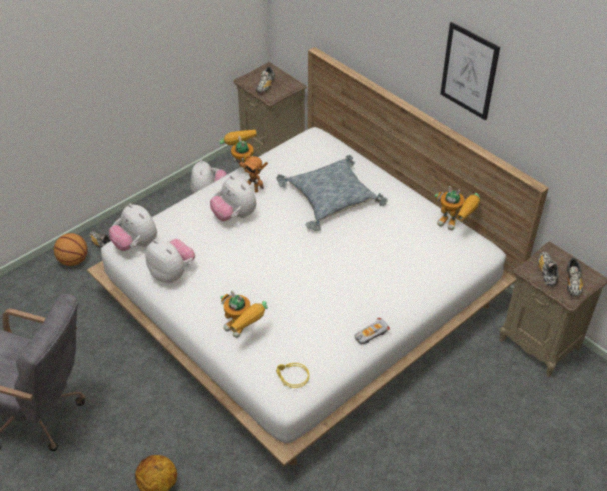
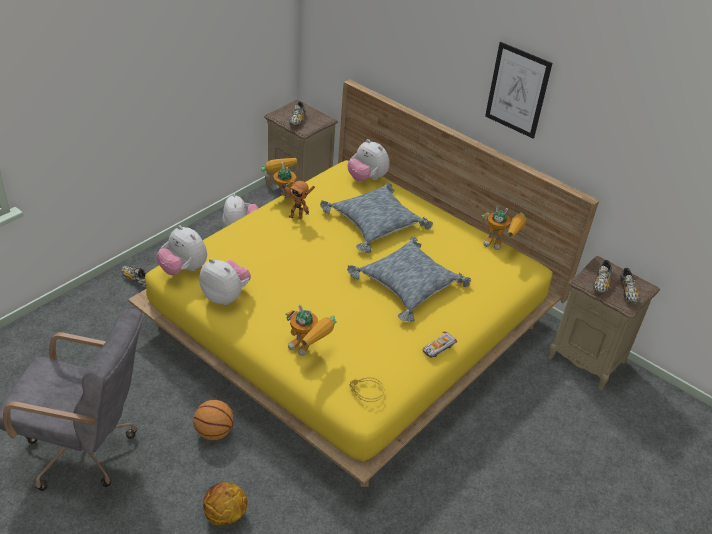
camera: 10 degrees left, 5 degrees down
(74, 260) = (107, 295): basketball -> basketball (214, 432)
(234, 215) = (282, 240): plush toy -> plush toy (367, 178)
(303, 298) = (350, 325): white bed -> yellow bed
(352, 263) = (408, 282): none -> pillow
(546, 273) = (601, 283): shoe -> shoe turned 150 degrees counterclockwise

